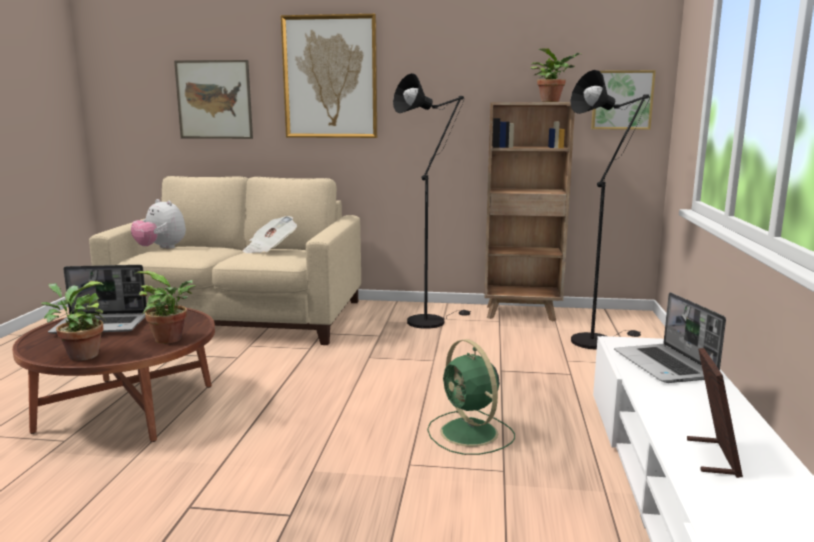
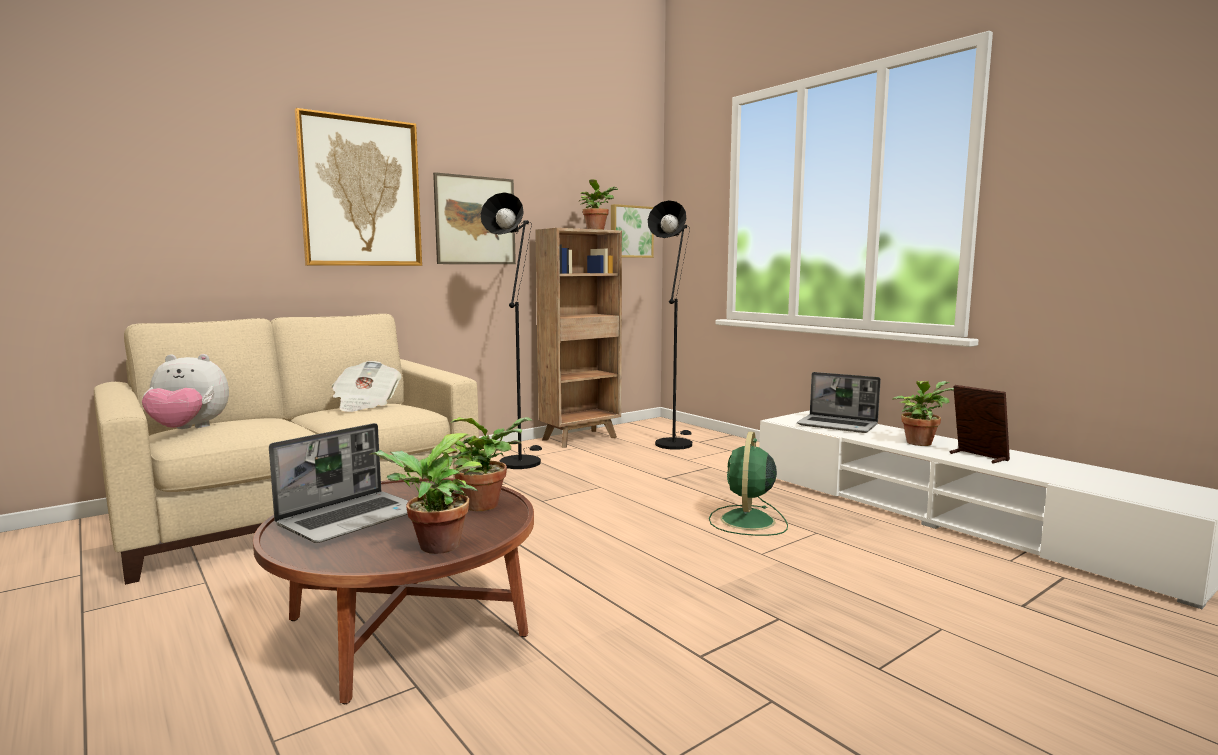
camera: 45 degrees left, 5 degrees down
(214, 99) = (187, 212): picture -> picture (475, 220)
(470, 434) = (747, 521): green fan -> green fan turned 90 degrees clockwise
(698, 415) = (920, 442): none -> potted plant

